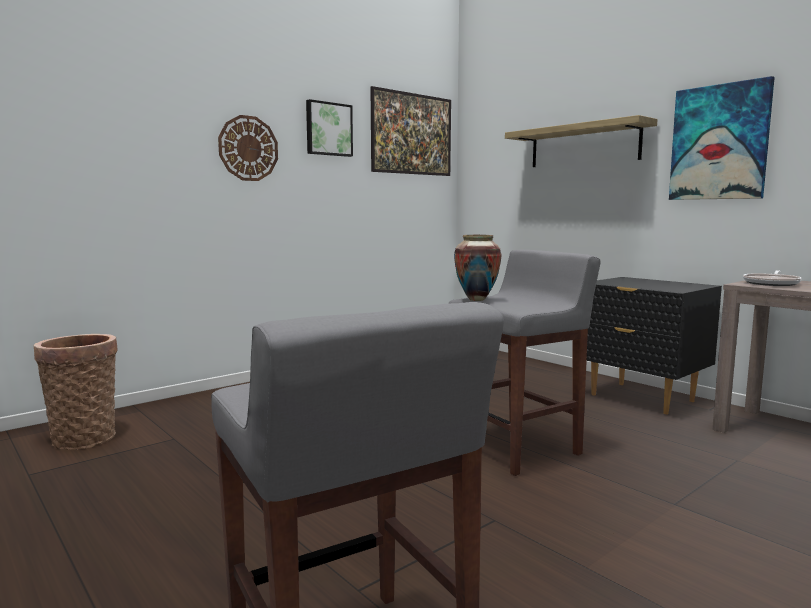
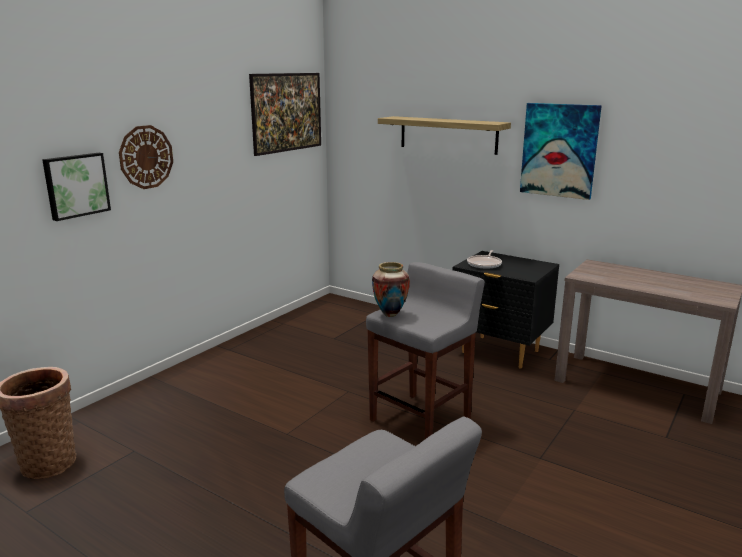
camera: 15 degrees left, 10 degrees up
(328, 129) = (214, 123): picture -> picture (76, 185)
(771, 283) = (596, 273): frying pan -> frying pan (484, 264)

